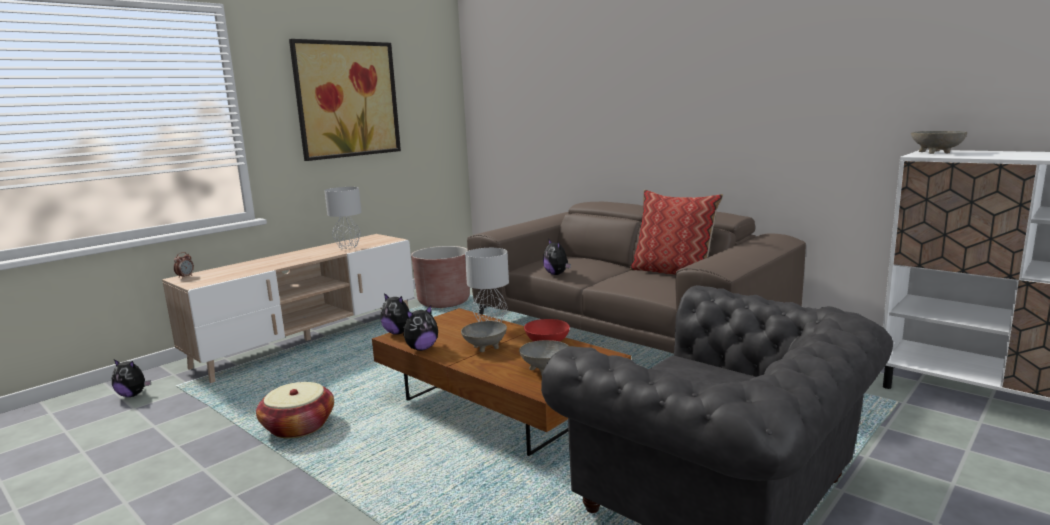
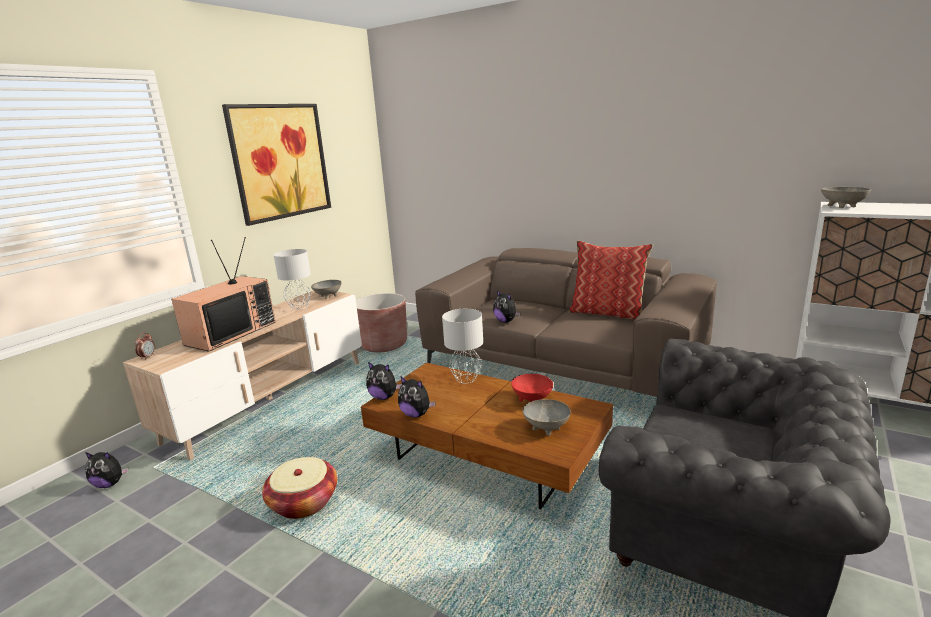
camera: 10 degrees left, 5 degrees up
(270, 263) = (231, 333): none -> television
(421, 348) = (416, 414): plush toy -> plush toy turned 75 degrees clockwise
(485, 347) = (476, 406): grey bowl -> grey bowl (328, 296)

